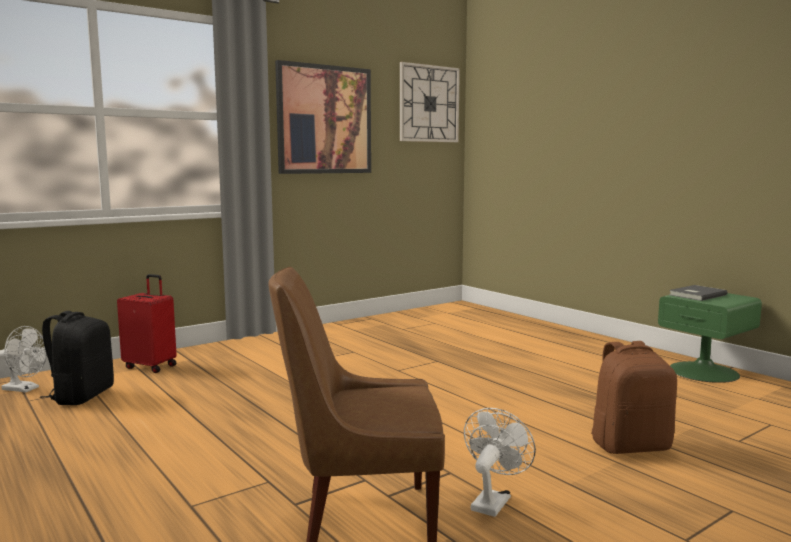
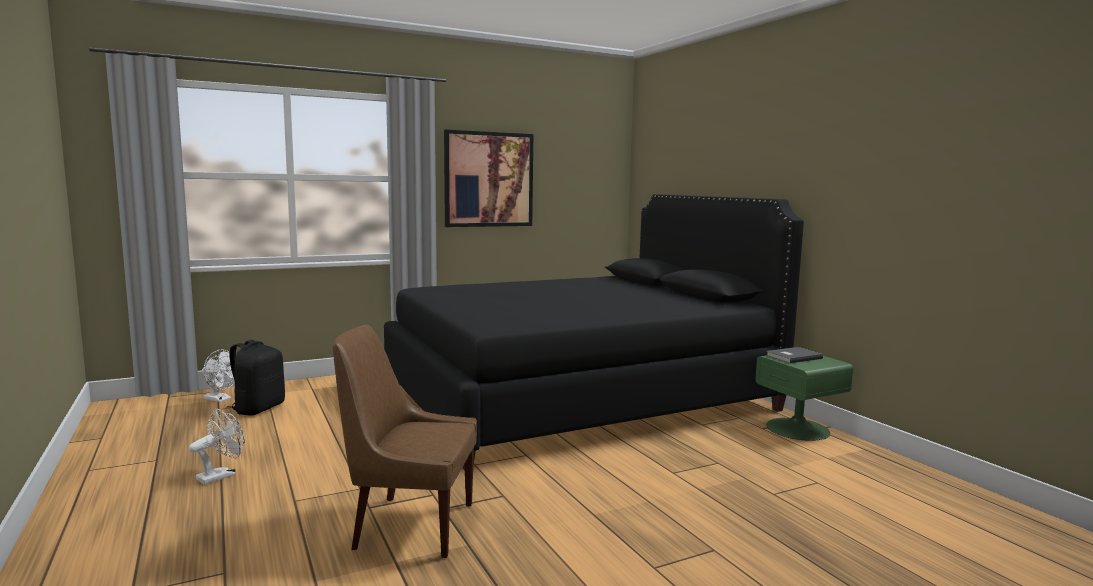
camera: 10 degrees right, 0 degrees up
(151, 366) = (322, 387): red suitcase -> none
(429, 104) = (592, 162): wall clock -> none
(454, 356) = (577, 397): none -> black bed
(493, 501) = (521, 521): white fan -> white fan (221, 475)
(630, 446) = (671, 489): brown backpack -> none

